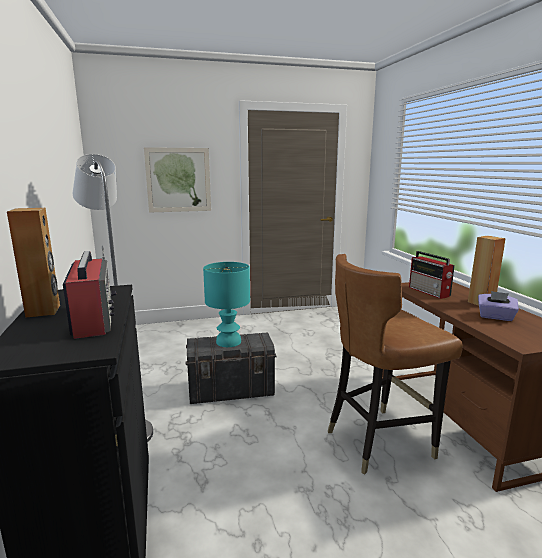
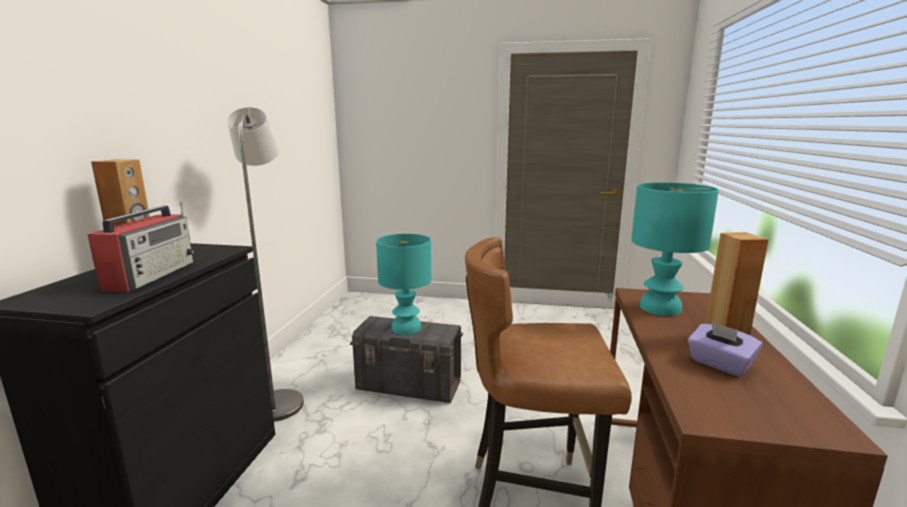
camera: 25 degrees right, 0 degrees up
(178, 180) = (427, 138): picture -> none
(429, 292) = (661, 308): radio -> turquoise table lamp

